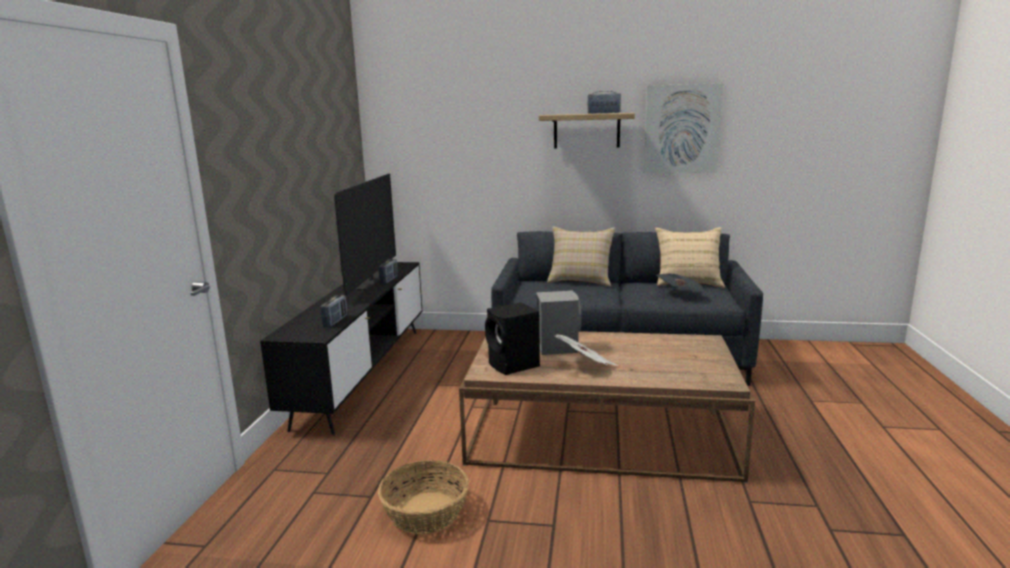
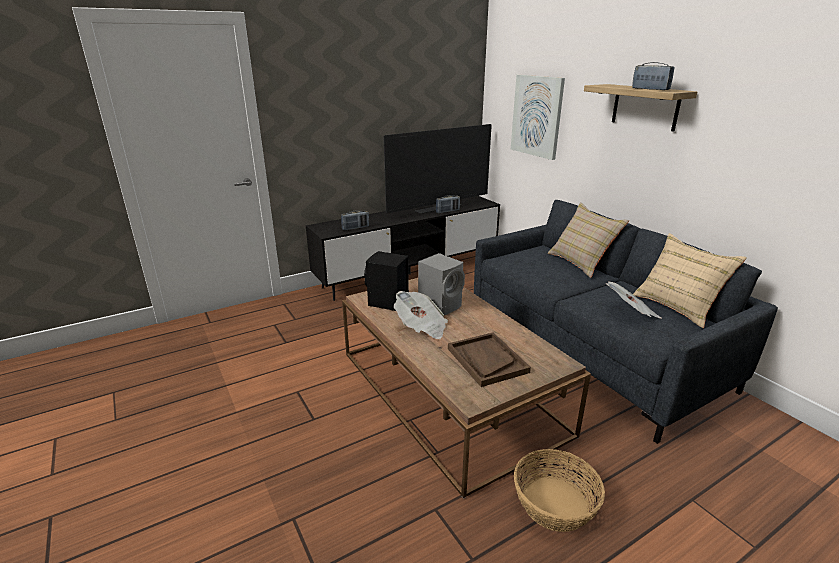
camera: 50 degrees right, 10 degrees up
(425, 512) = (285, 366): basket -> basket (554, 503)
(675, 360) = (487, 360): none -> brown tray
(681, 129) = (752, 120): picture -> picture (537, 116)

